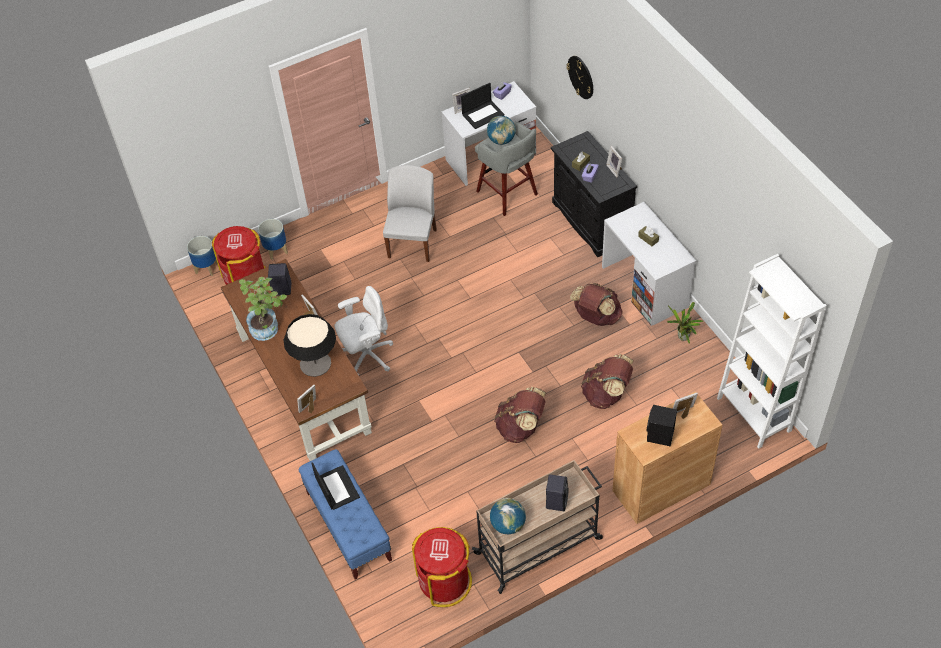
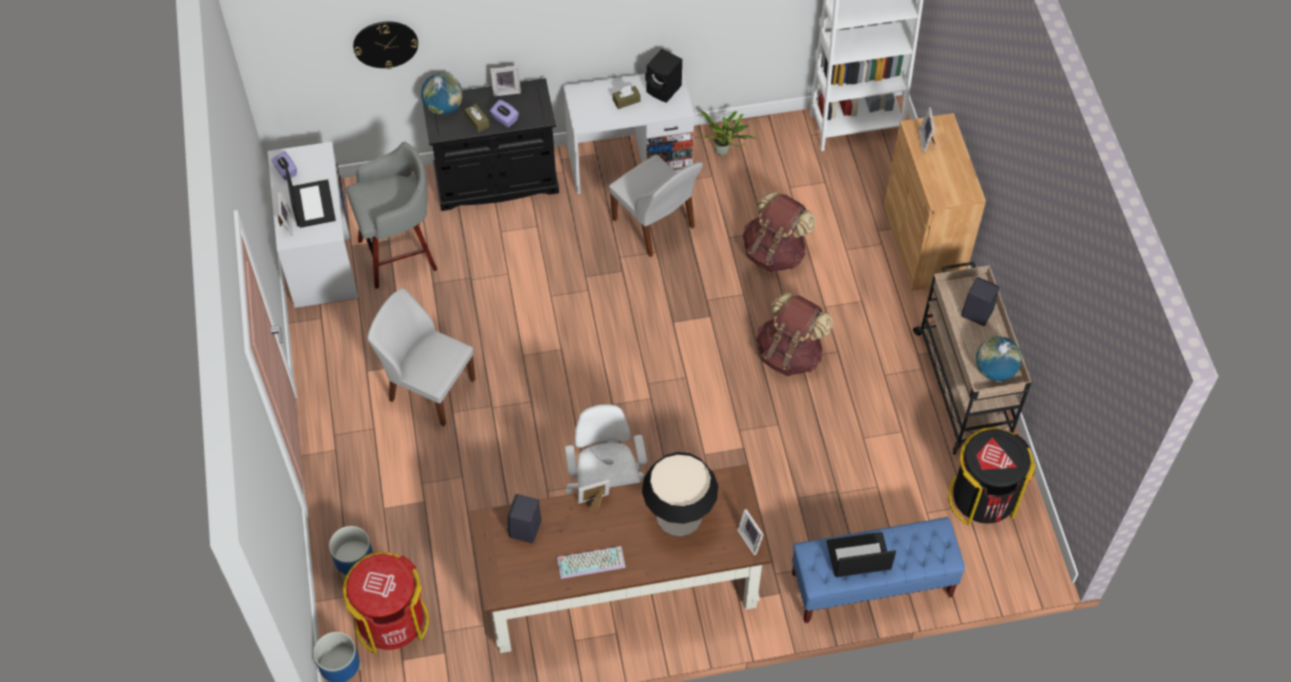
camera: 75 degrees left, 5 degrees up
(268, 328) = (591, 561): potted plant -> keyboard
(444, 581) = (983, 497): red trash can -> black trash can
(501, 140) = (374, 198): globe -> globe (443, 107)
(596, 317) = (654, 225): brown backpack -> white chair
(660, 436) = (950, 172): black speaker -> black speaker (664, 90)

